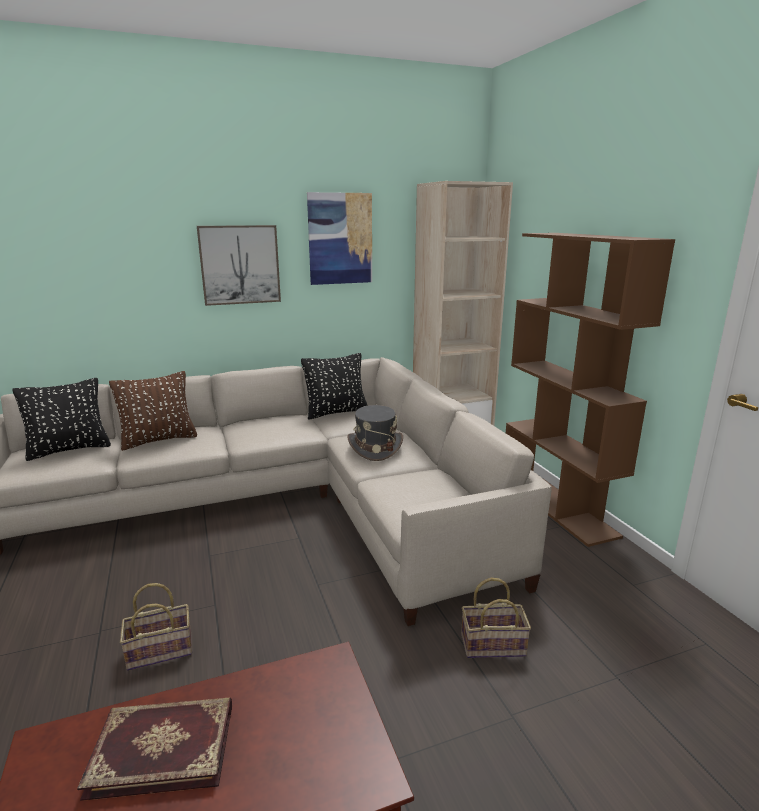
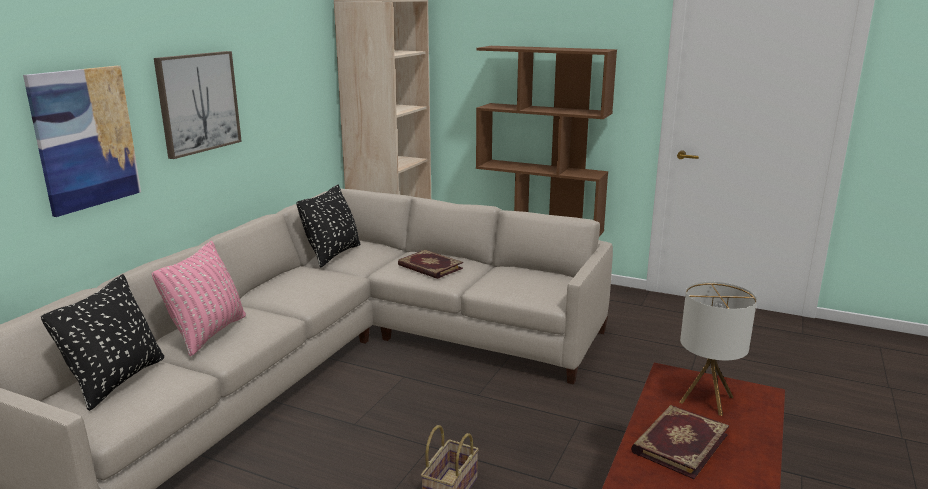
camera: 45 degrees left, 0 degrees up
(159, 440) = (208, 333): brown pillow -> pink pillow
(297, 724) = (706, 399): none -> table lamp
(340, 239) = (280, 62): picture -> picture (85, 138)
(375, 447) = (429, 267): grey hat -> book
(494, 644) = (628, 367): basket -> none

